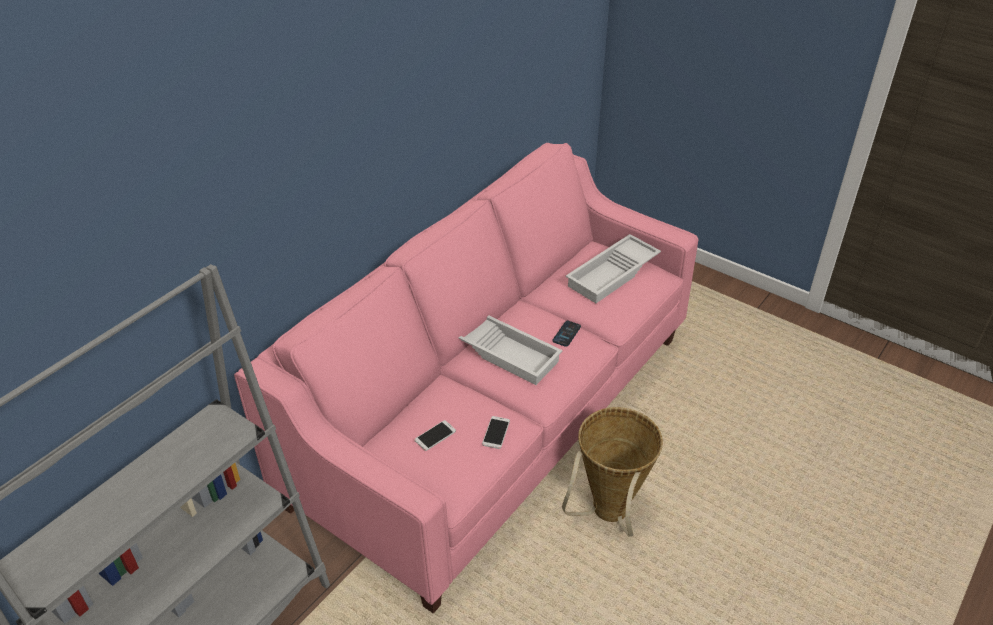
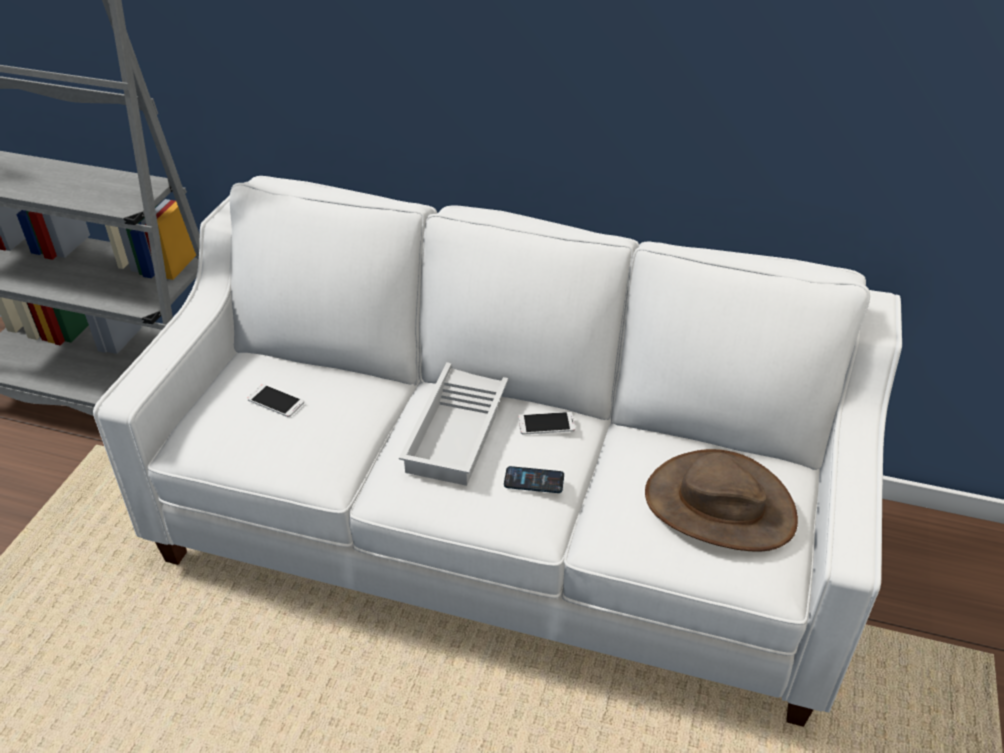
camera: 70 degrees right, 0 degrees up
(496, 416) = (504, 532): pink sofa -> white sofa
(496, 432) = (297, 455): phone -> phone (546, 423)
(607, 516) = (367, 715): basket -> none
(613, 275) = (719, 506): white tray -> brown hat

